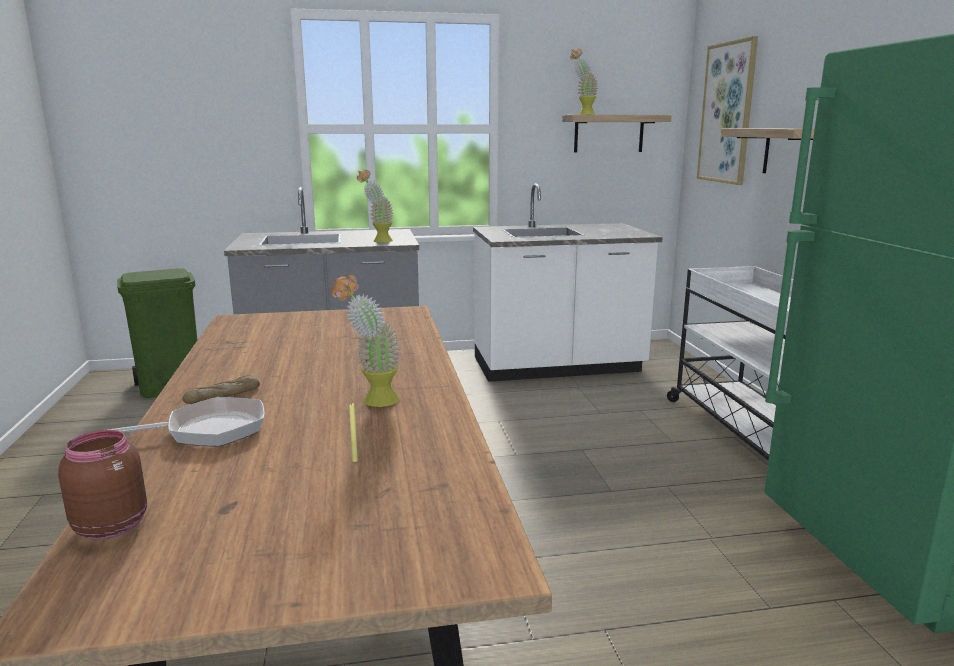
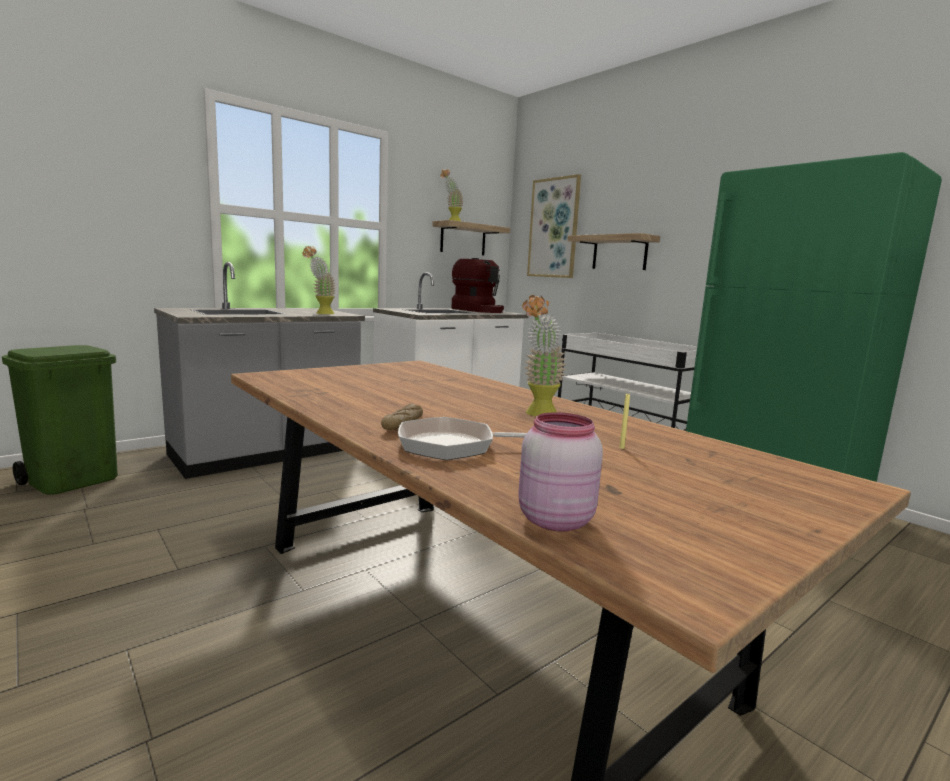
camera: 30 degrees left, 5 degrees down
(111, 525) = (553, 519): brown jar -> pink jar
(209, 430) = (454, 446): frying pan -> frying pan turned 135 degrees counterclockwise
(607, 229) = (478, 310): none -> coffee machine

